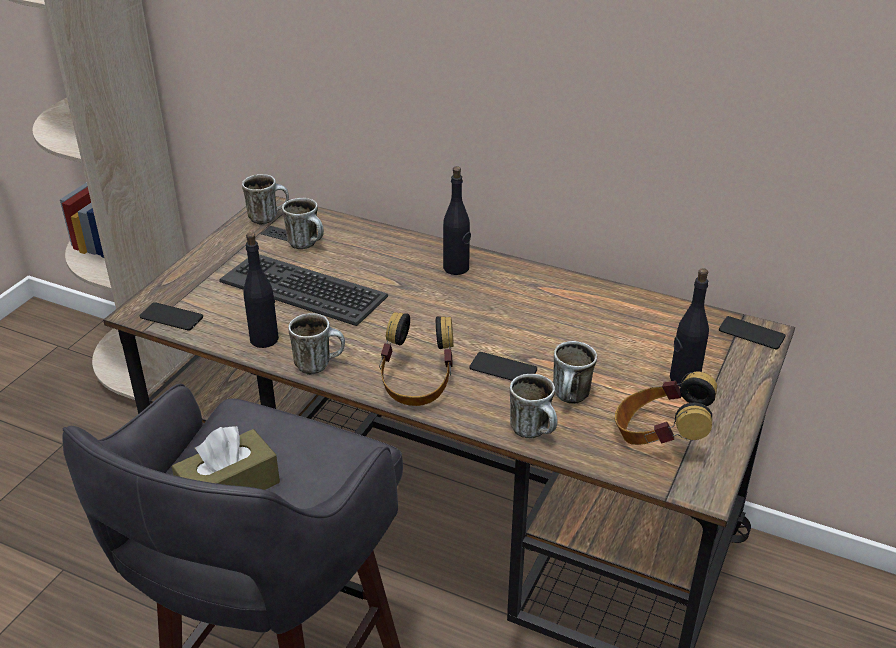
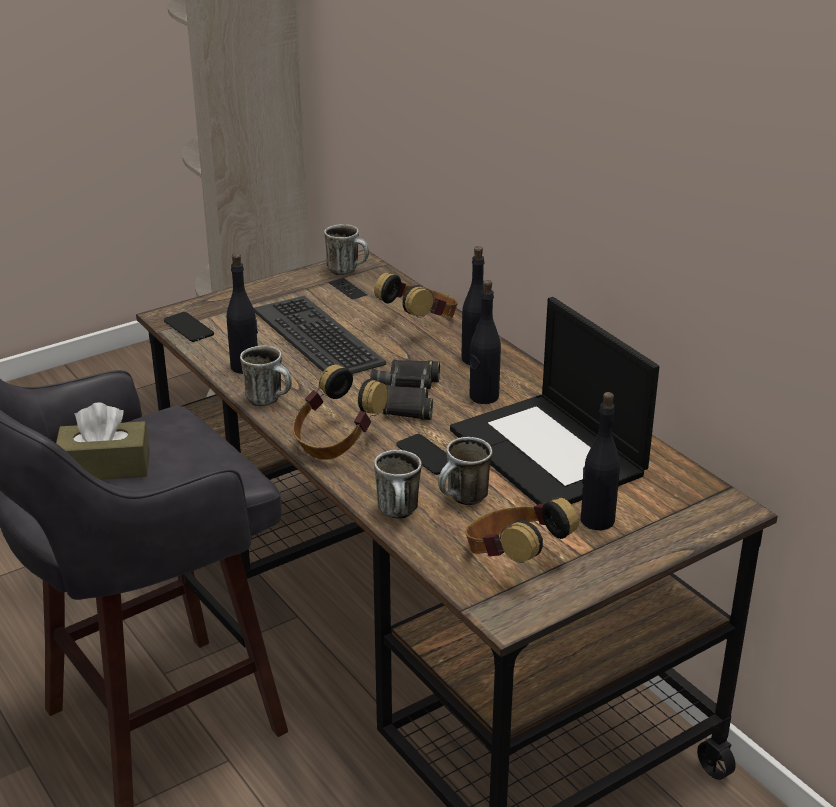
camera: 30 degrees right, 5 degrees down
(308, 244) = (359, 302): mug -> none
(379, 249) = (420, 323): none -> headphones
(434, 322) = (406, 397): none -> black binoculars
(495, 300) = (483, 397): none -> black bottle
(593, 332) = (550, 452): none -> laptop
(751, 333) = (718, 505): phone -> none

